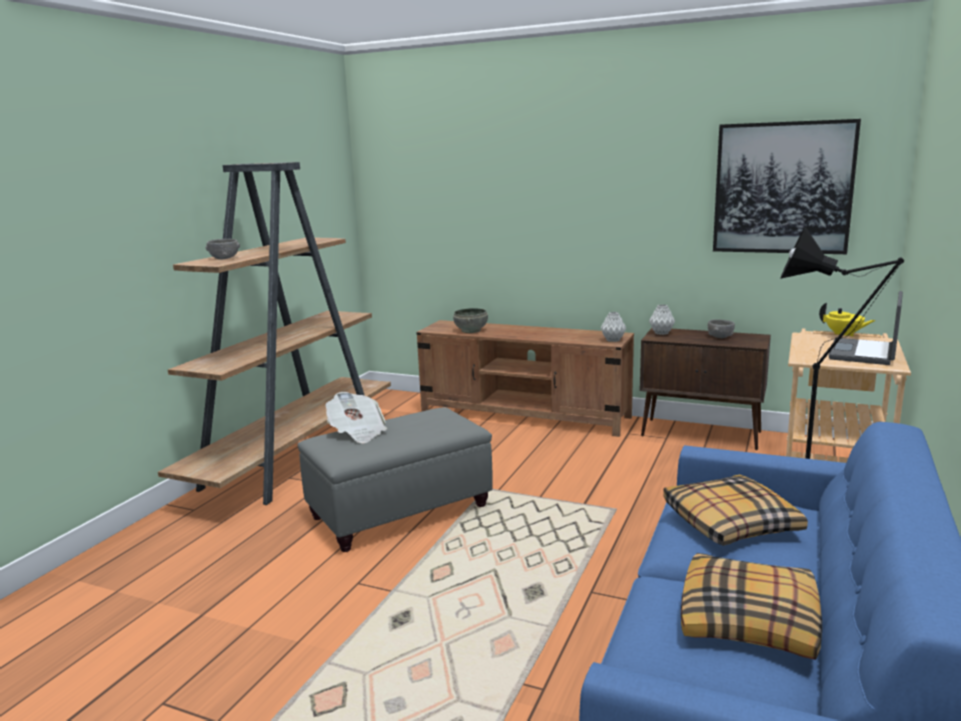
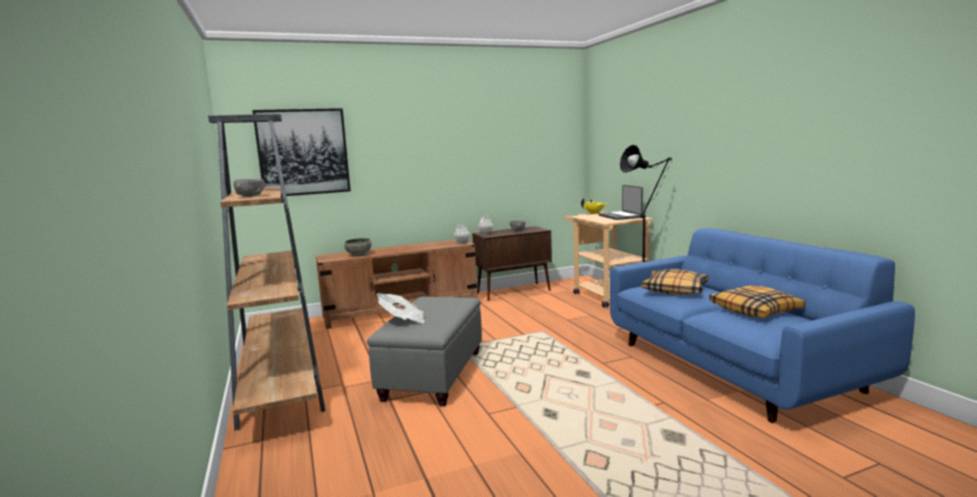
camera: 45 degrees left, 5 degrees down
(782, 188) = (532, 142): picture -> picture (303, 152)

